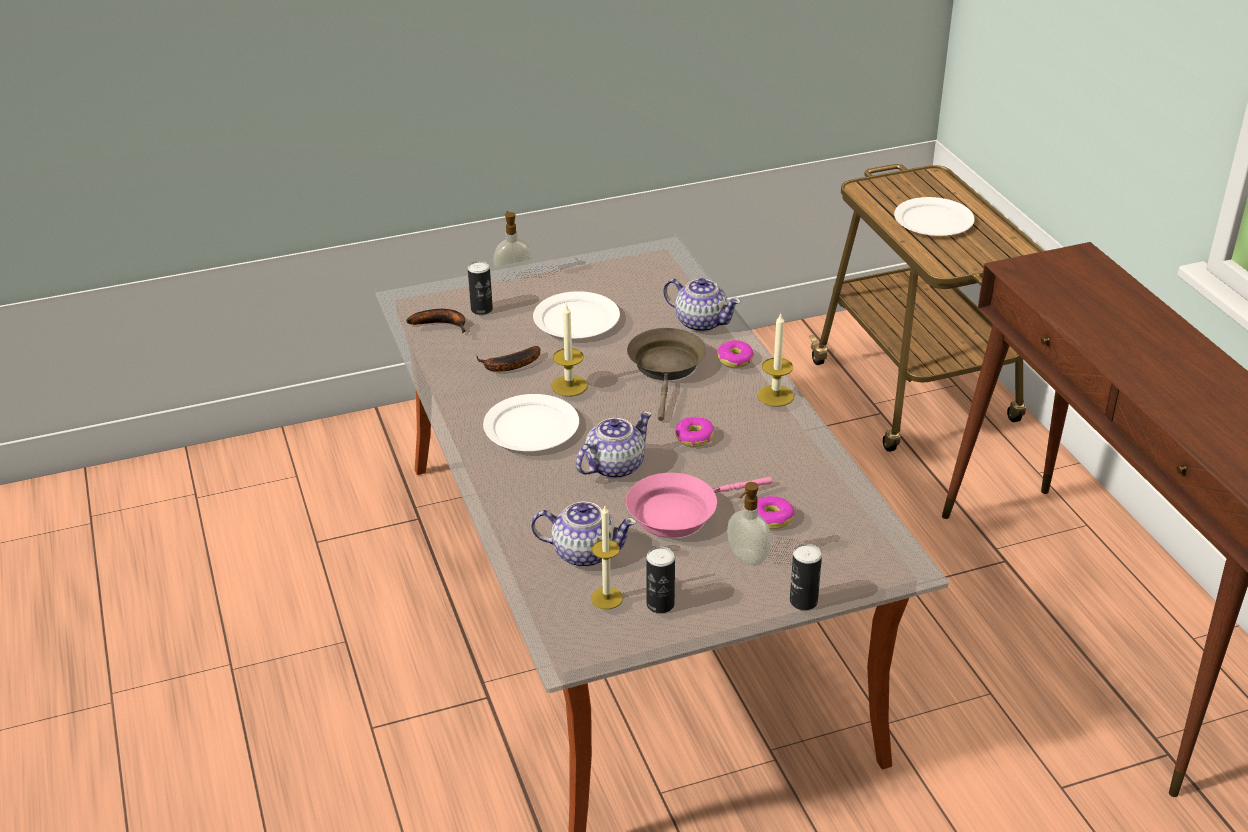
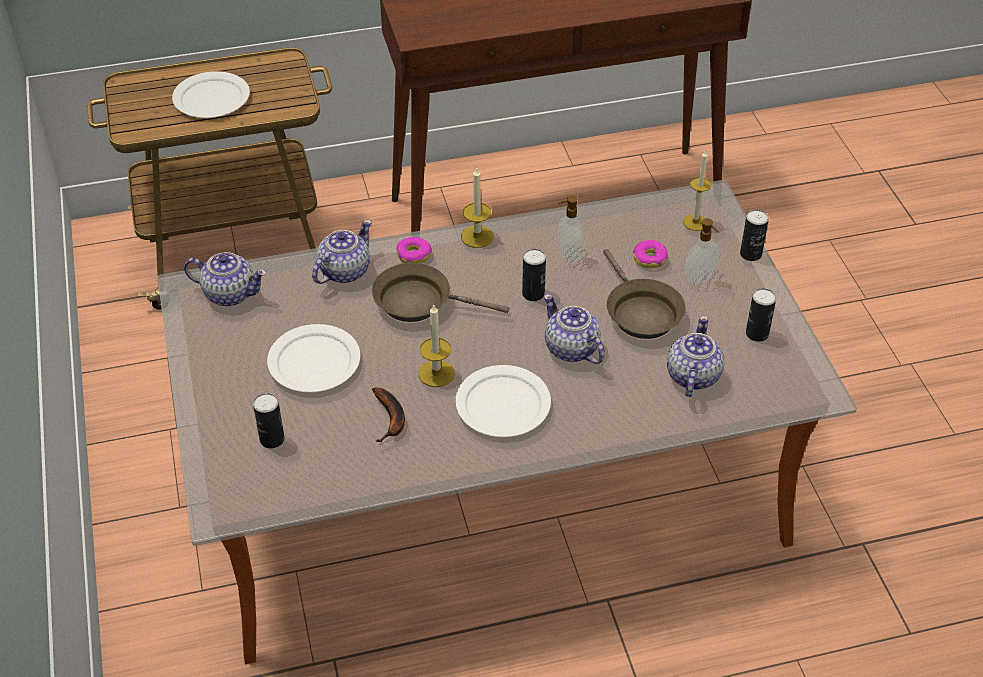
camera: 85 degrees left, 10 degrees up
(442, 324) = (293, 474): banana -> none
(513, 276) = (209, 410): soap dispenser -> soap dispenser (568, 255)
(606, 598) = (750, 365): candle -> candle (695, 222)
(657, 268) = (229, 293): none -> teapot
(679, 512) = (640, 312): pink frying pan -> brown frying pan
(694, 437) = (533, 293): donut -> can

